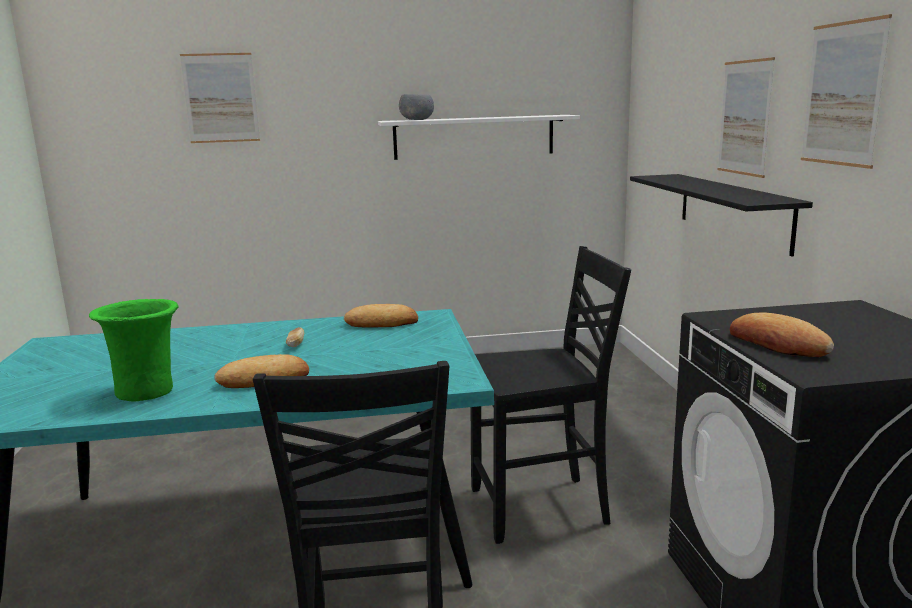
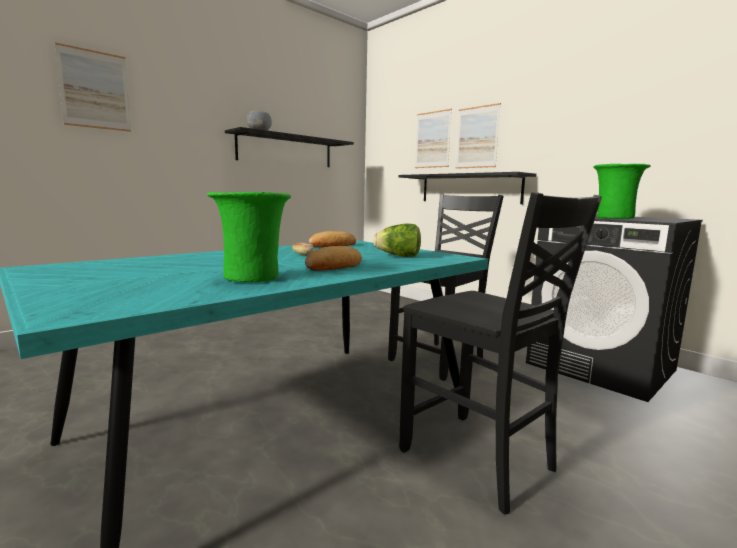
camera: 35 degrees left, 5 degrees down
(387, 366) = (398, 256): none -> lettuce
(474, 137) = (286, 151): white shelf -> black shelf
(778, 344) = (614, 218): bread -> green vase
(843, 94) = (555, 116): picture -> picture (432, 140)

